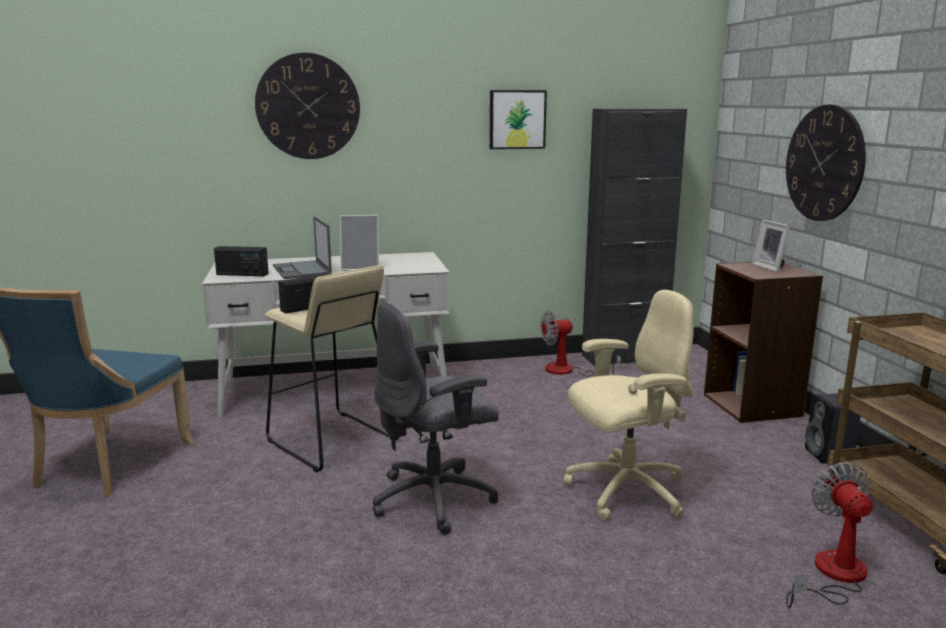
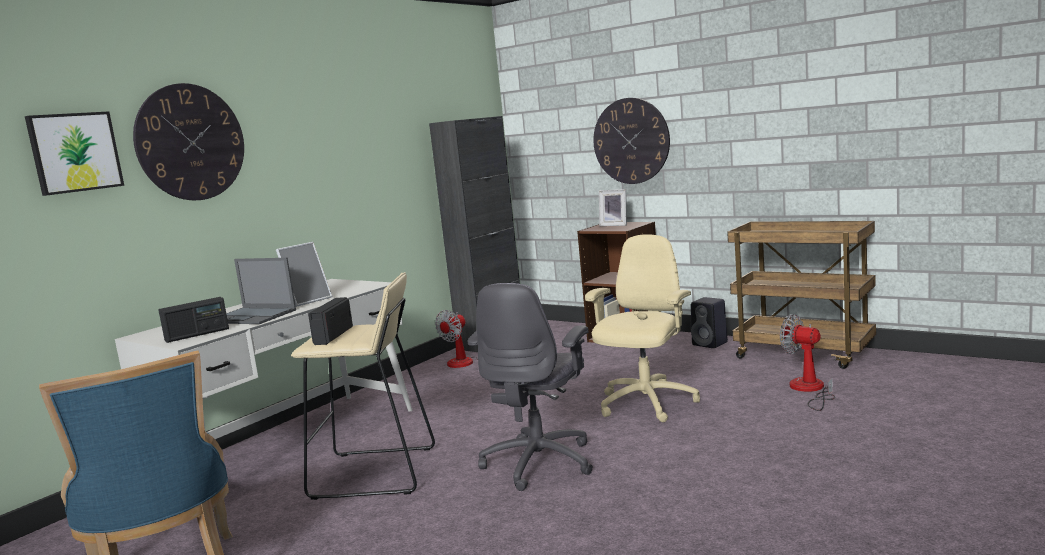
camera: 40 degrees left, 5 degrees down
(517, 119) = (374, 138): picture -> picture (74, 152)

